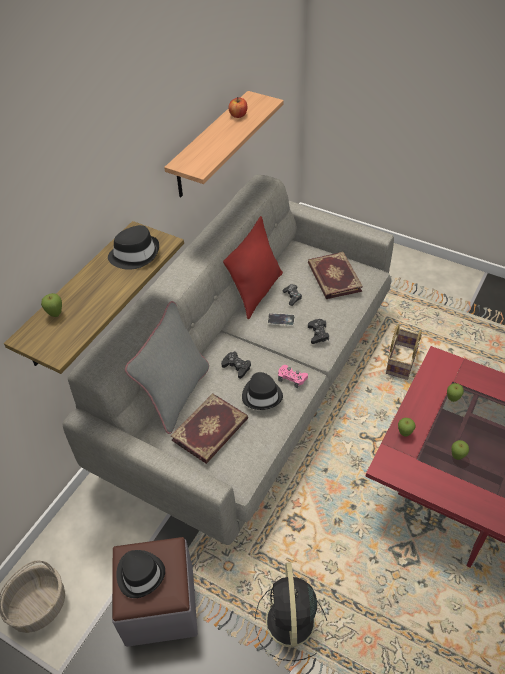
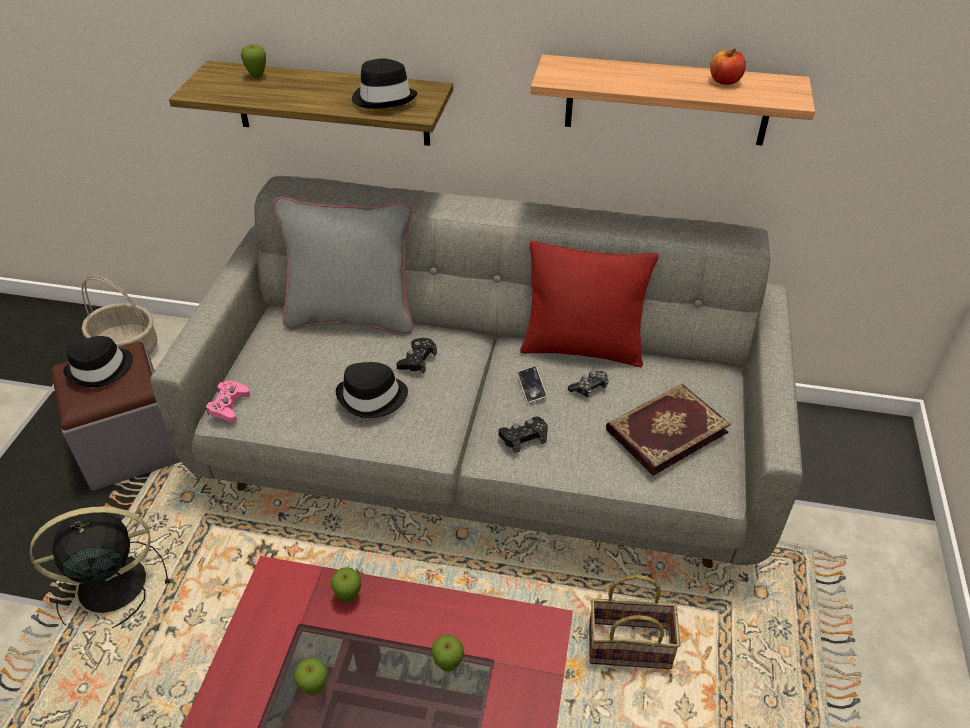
camera: 70 degrees right, 5 degrees down
(211, 430) = (297, 361): book -> none
(292, 378) = (419, 426): pink game controller -> pink game controller (229, 406)

